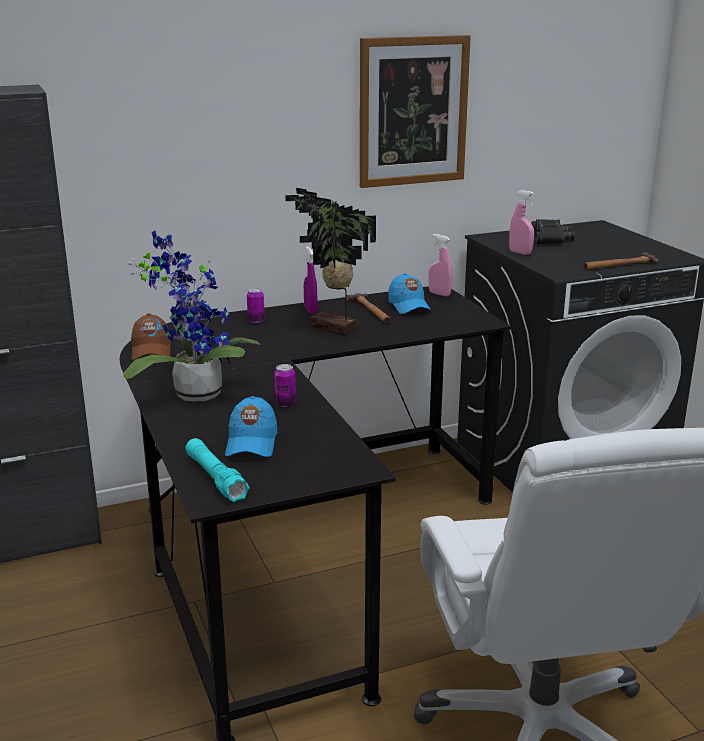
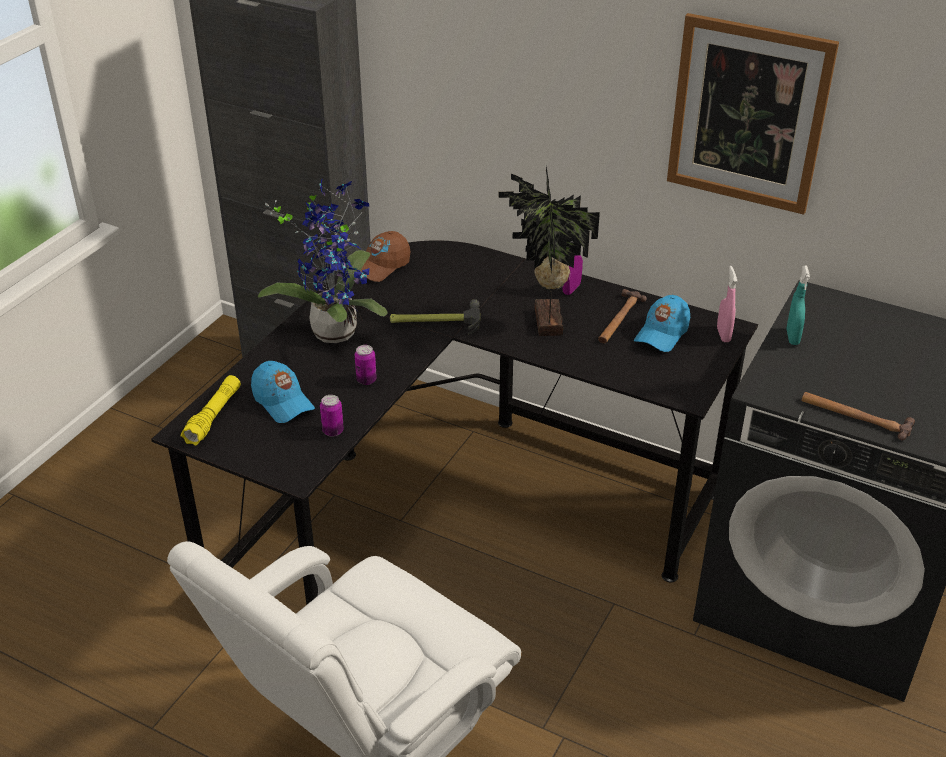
camera: 50 degrees right, 15 degrees up
(215, 478) = (213, 416): turquoise flashlight -> yellow flashlight
(251, 443) = (282, 402): blue cap -> blue cap turned 90 degrees counterclockwise
(256, 320) = (508, 276): can -> can (333, 431)
(260, 358) = (435, 321): none -> hammer
(520, 253) = (792, 337): pink spray bottle -> turquoise spray bottle
(550, 238) = (878, 334): black binoculars -> none

